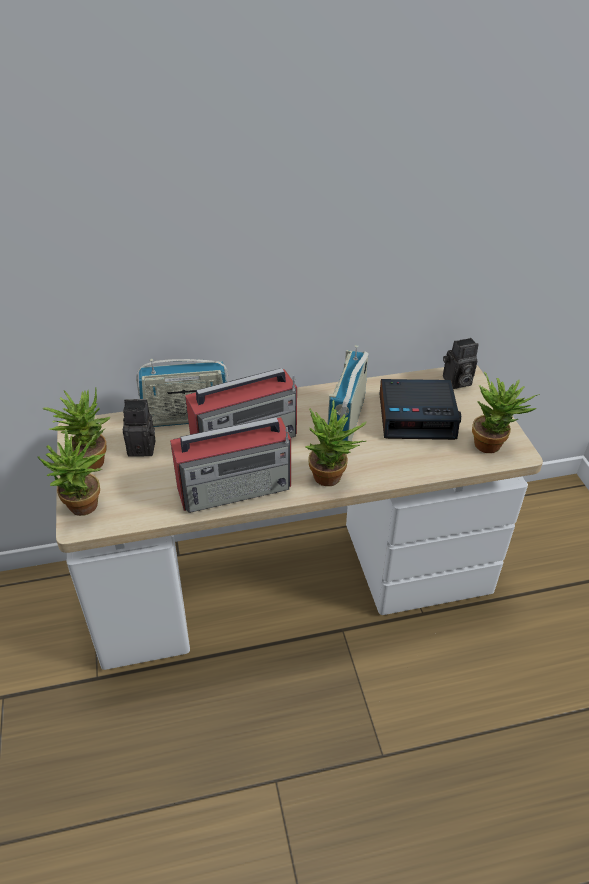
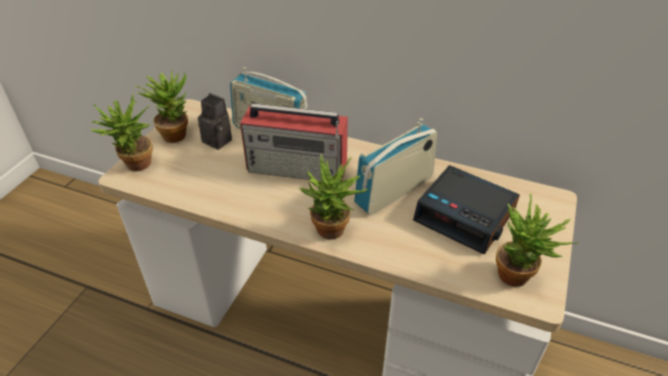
camera: 35 degrees right, 0 degrees up
(236, 487) = (251, 202): radio -> none
(456, 382) = (537, 202): camera -> none

